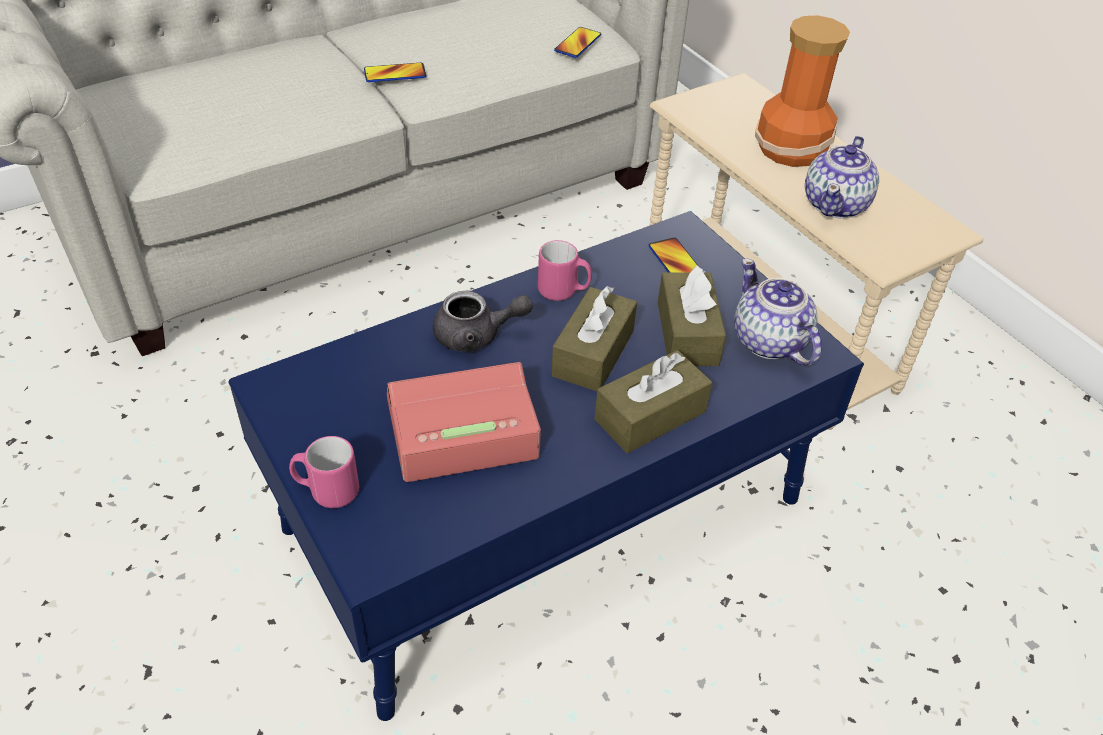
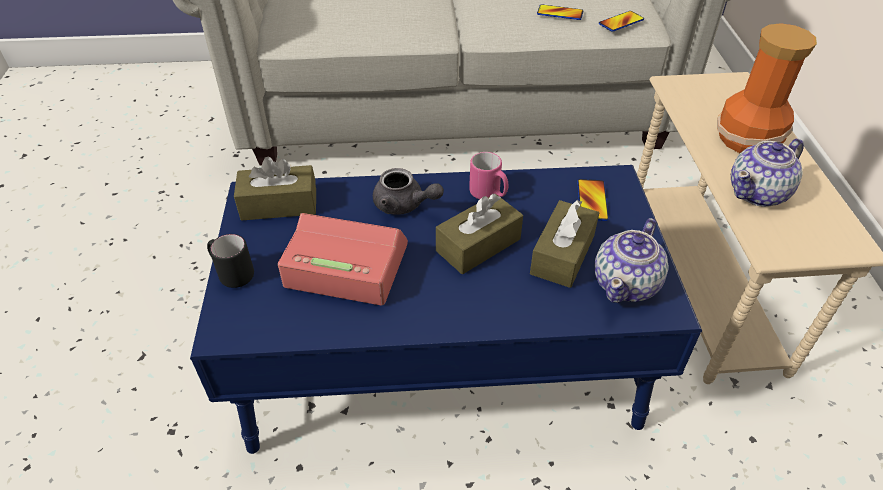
camera: 30 degrees right, 0 degrees up
(326, 491) = (232, 274): pink mug -> black mug
(395, 74) = (471, 15): phone -> phone (560, 13)
(650, 415) = (488, 305): brown tissue box -> brown tissue box (279, 204)
(769, 342) = (626, 284): teapot -> teapot turned 150 degrees counterclockwise

